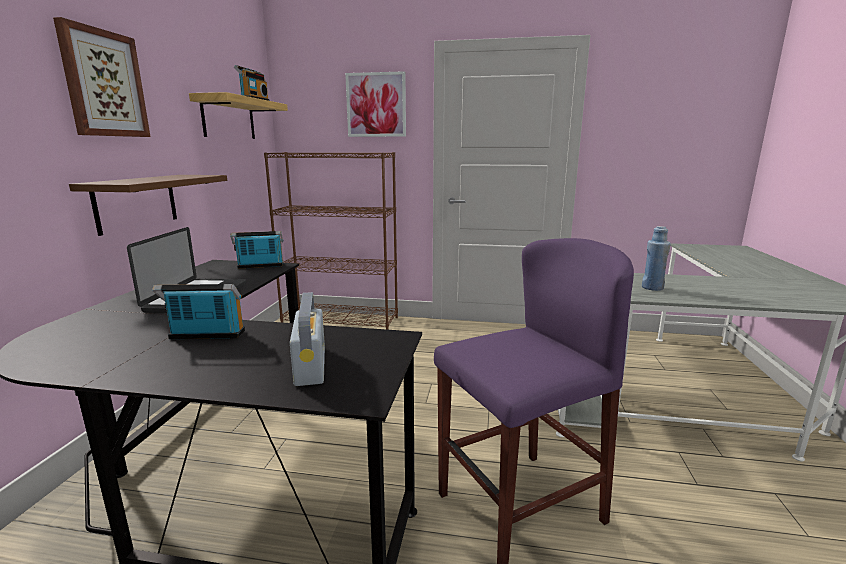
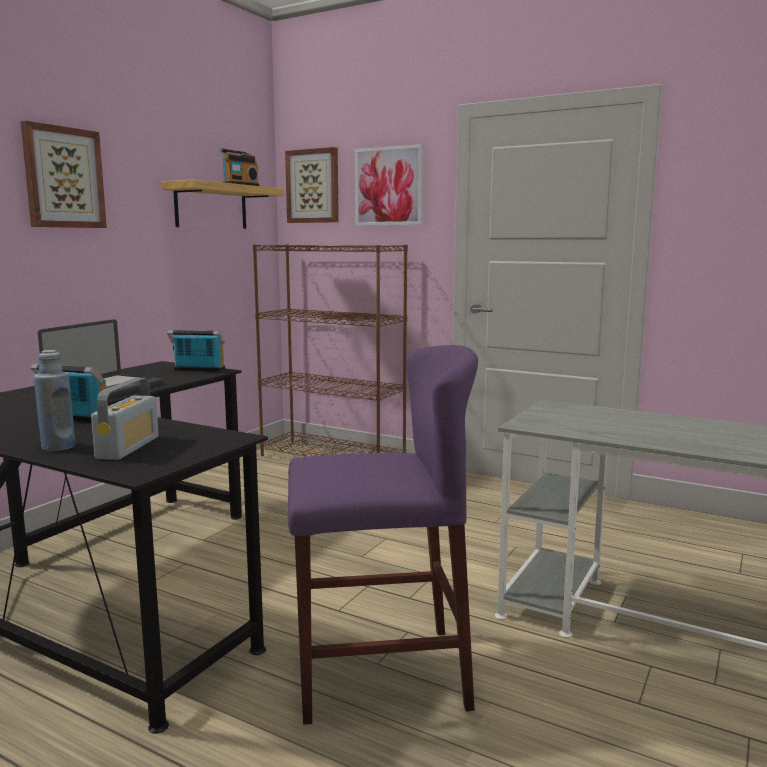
camera: 20 degrees right, 5 degrees down
(136, 202) = (85, 294): brown shelf -> none
(307, 103) = (313, 186): none -> picture
(652, 288) = (632, 428): blue bottle -> blue bottle (58, 447)

